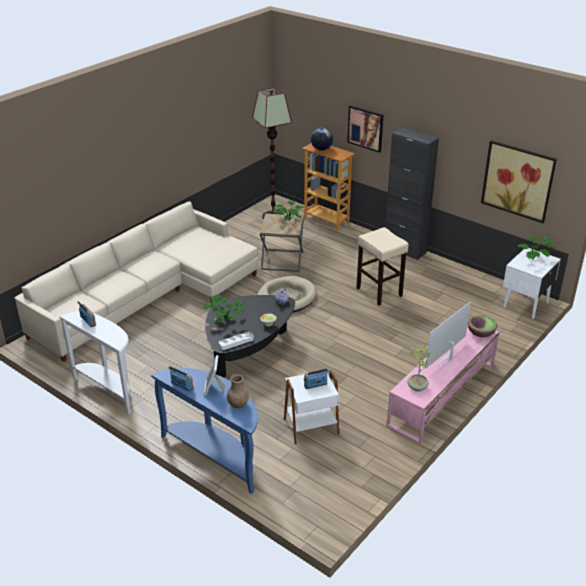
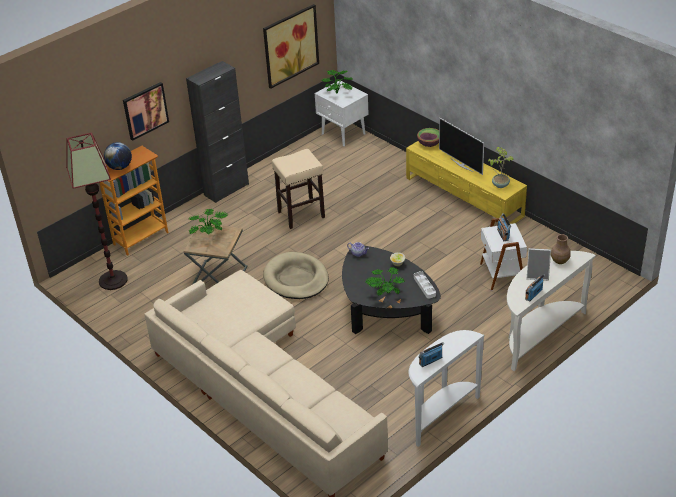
camera: 80 degrees left, 5 degrees up
(216, 455) = (538, 334): blue console table -> white console table
(441, 394) = (464, 197): pink tv stand -> yellow tv stand

